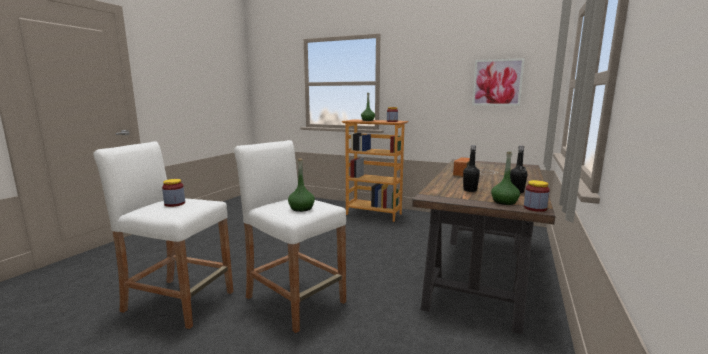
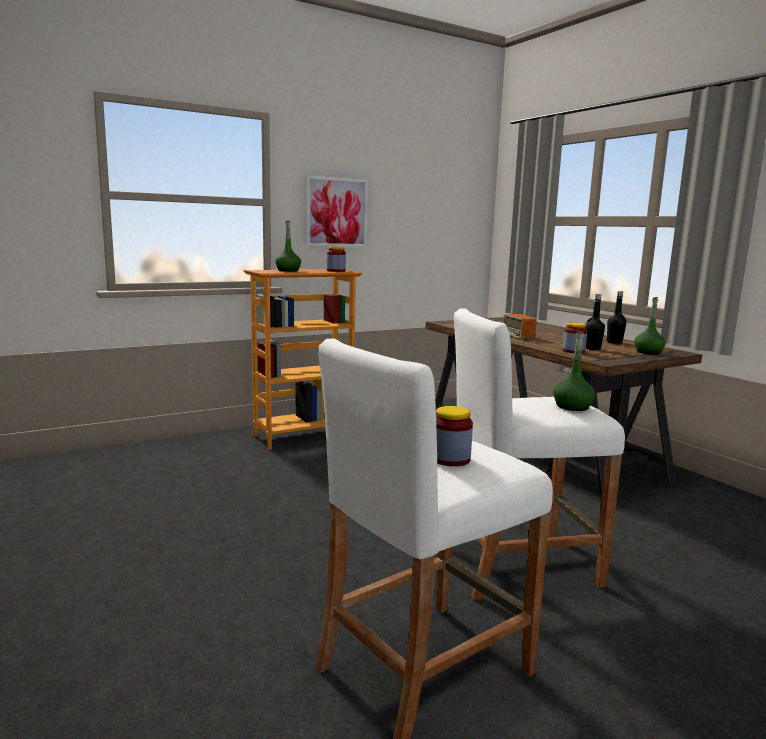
camera: 55 degrees left, 0 degrees up
(497, 82) = (432, 212): picture -> picture (336, 212)
(535, 208) = (676, 352): jar -> jar (573, 351)

